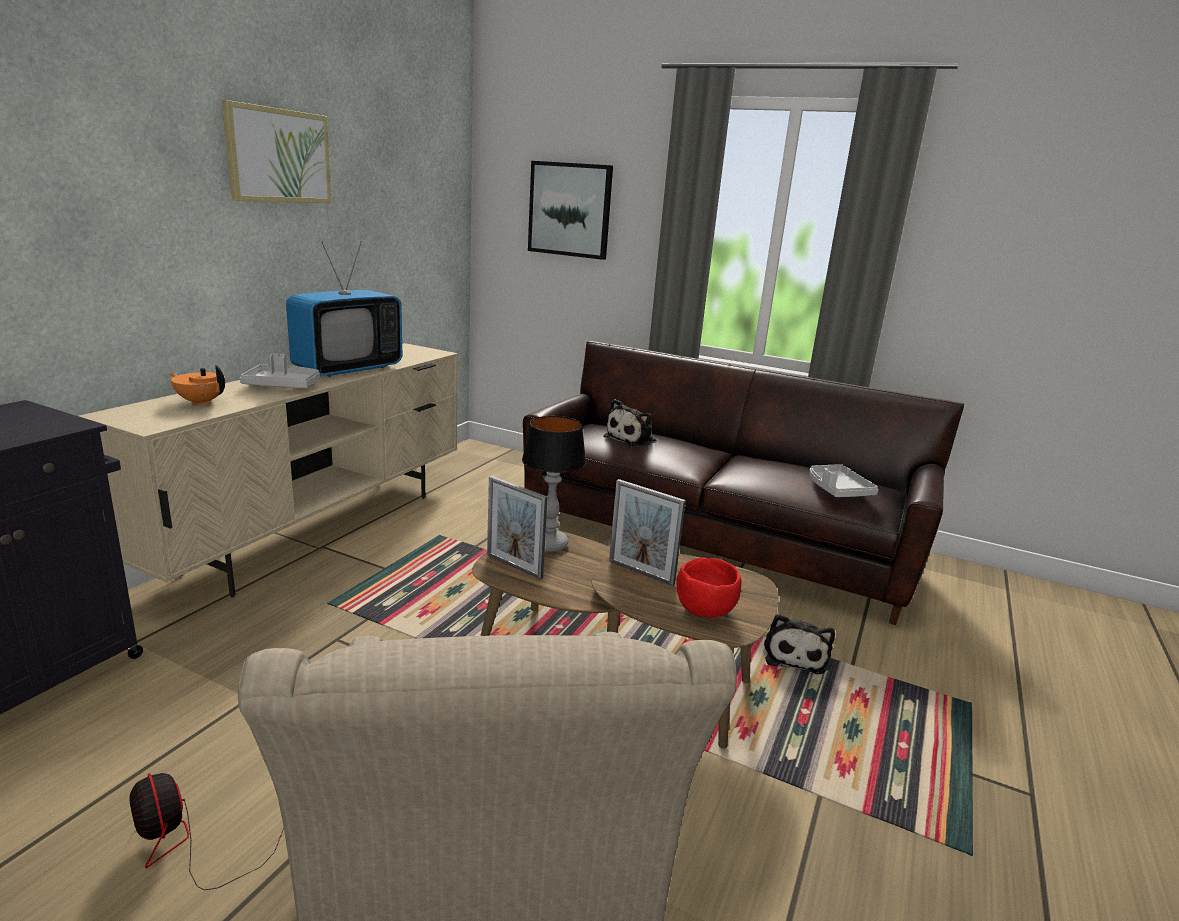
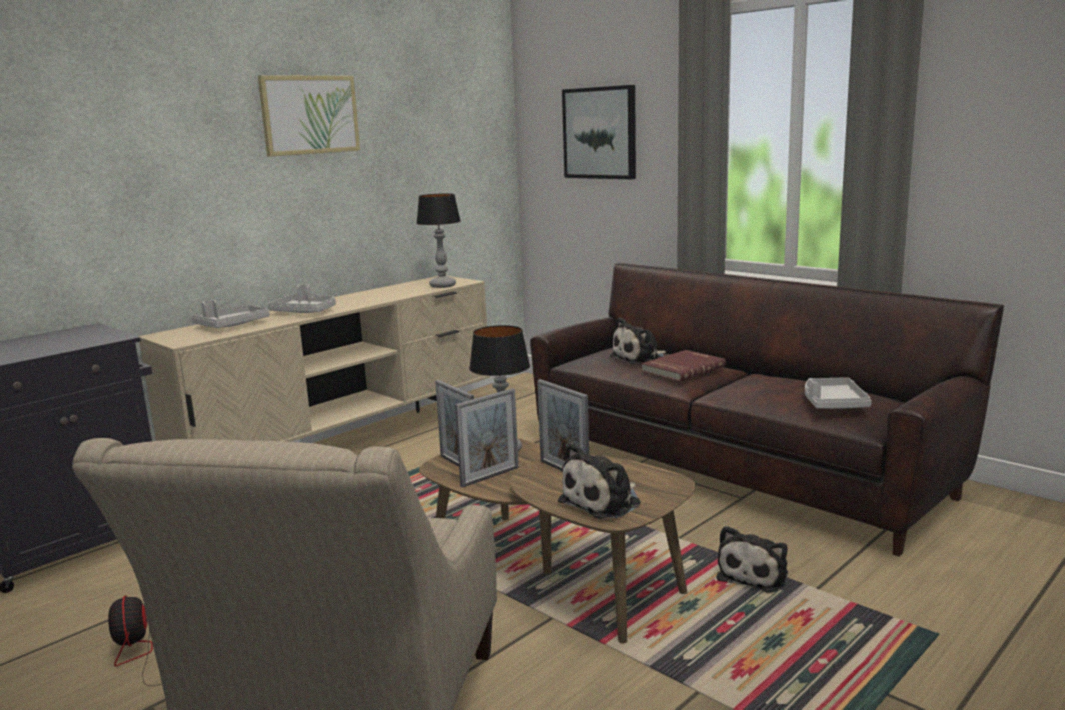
camera: 20 degrees right, 5 degrees down
(201, 402) = (231, 325): orange teapot -> grey tray
(348, 369) = (371, 297): television -> none
(416, 356) = (442, 285): none -> table lamp
(556, 580) = (490, 477): none -> picture frame
(679, 451) = (682, 368): none -> red book
(706, 610) = (604, 502): red bowl -> plush toy

